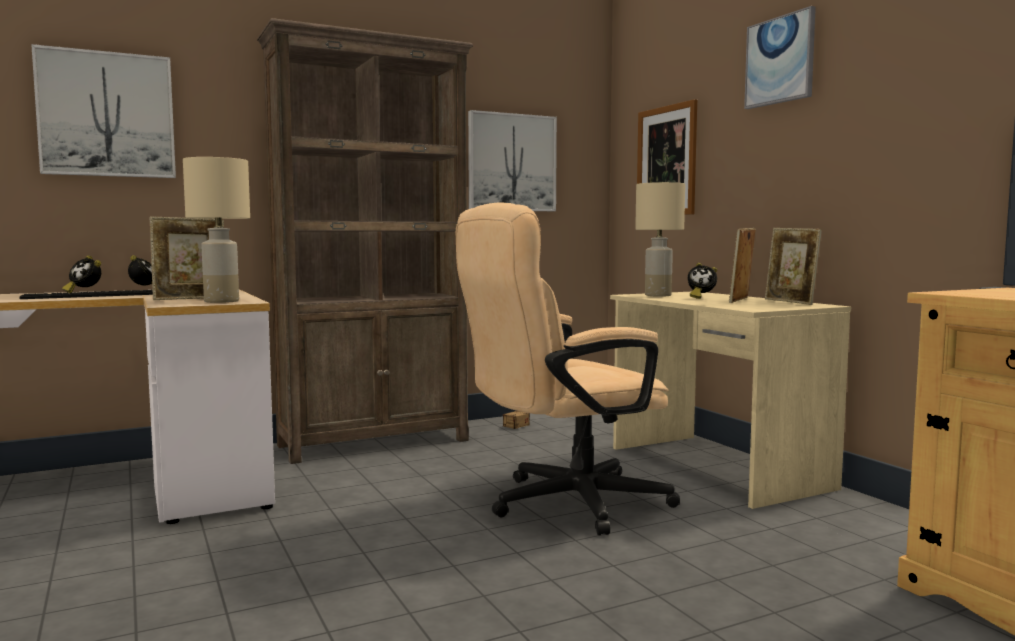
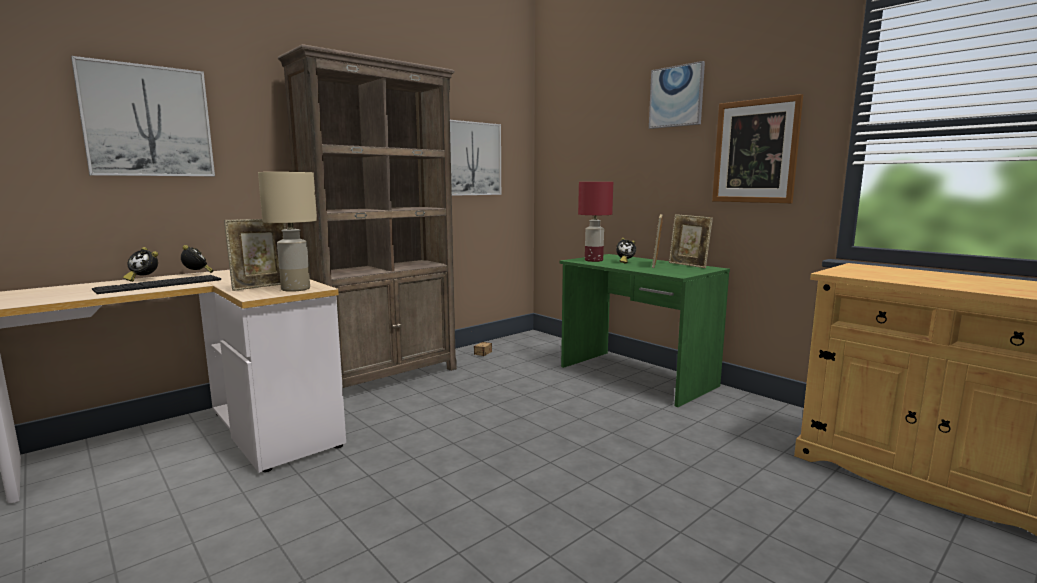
camera: 15 degrees left, 5 degrees up
(563, 504) = (556, 417): beige office chair -> none
(658, 295) = (594, 260): beige table lamp -> red table lamp
(666, 161) = (583, 160): picture -> picture (755, 151)
(715, 468) = (636, 376): beige desk -> green desk

